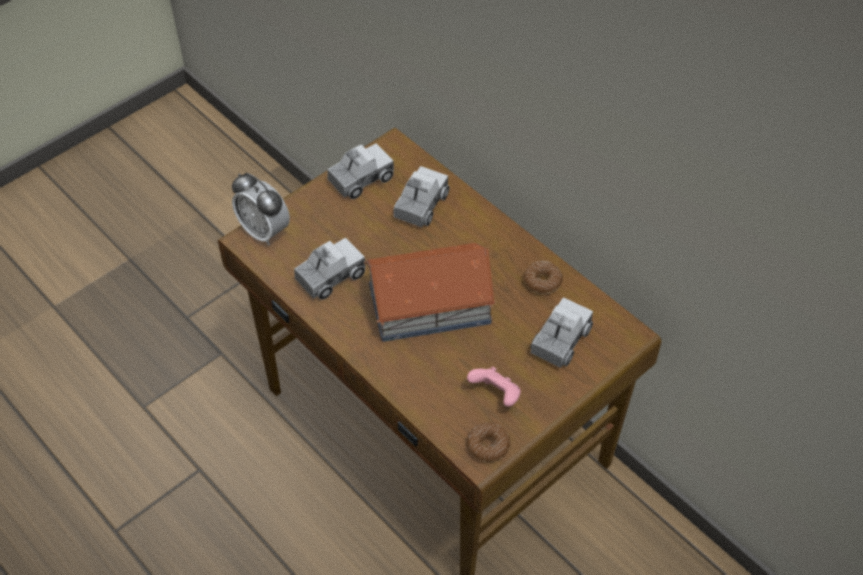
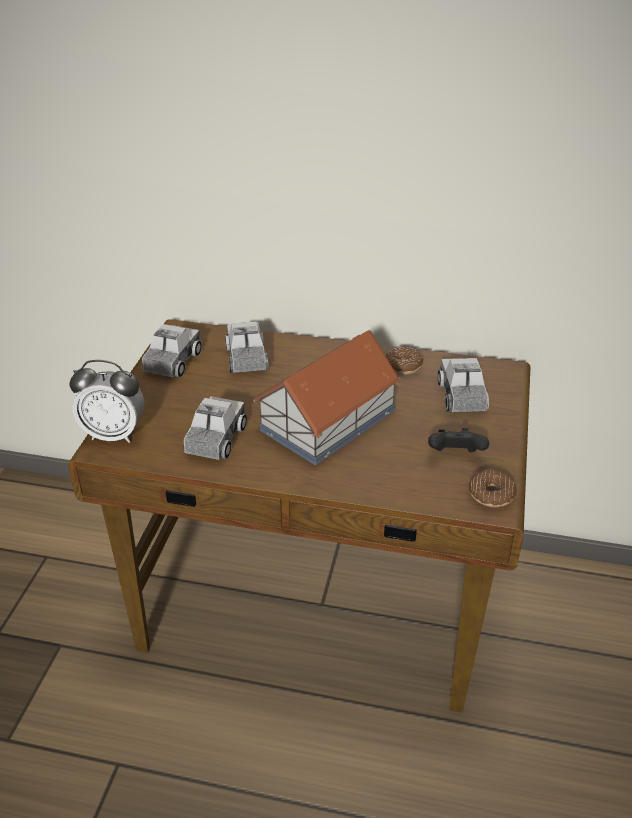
camera: 35 degrees left, 15 degrees down
(496, 395) = (455, 456): pink game controller -> black game controller

